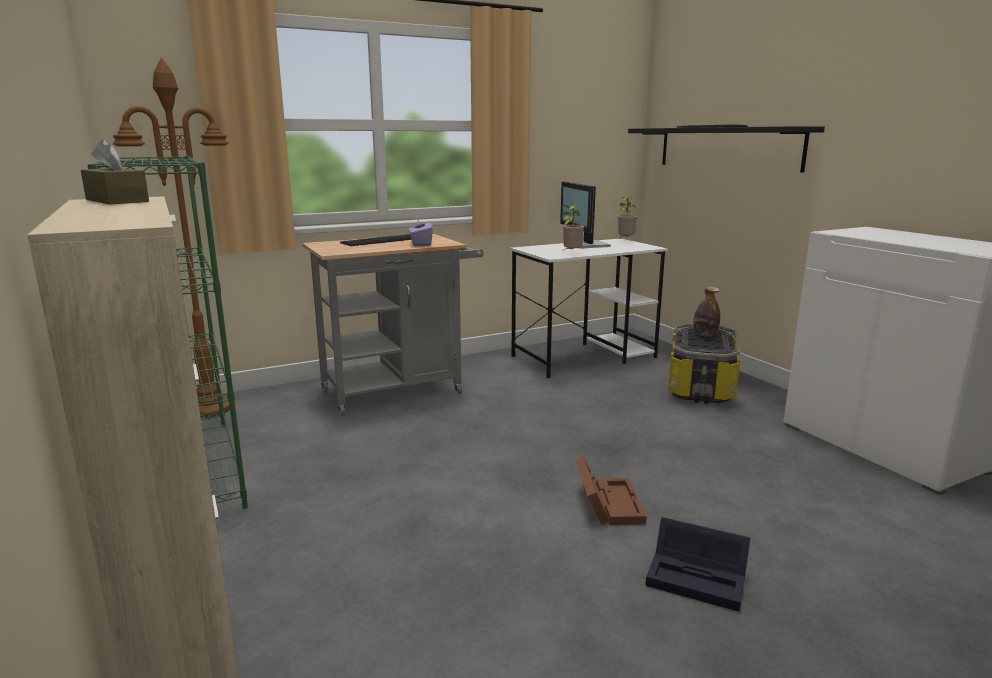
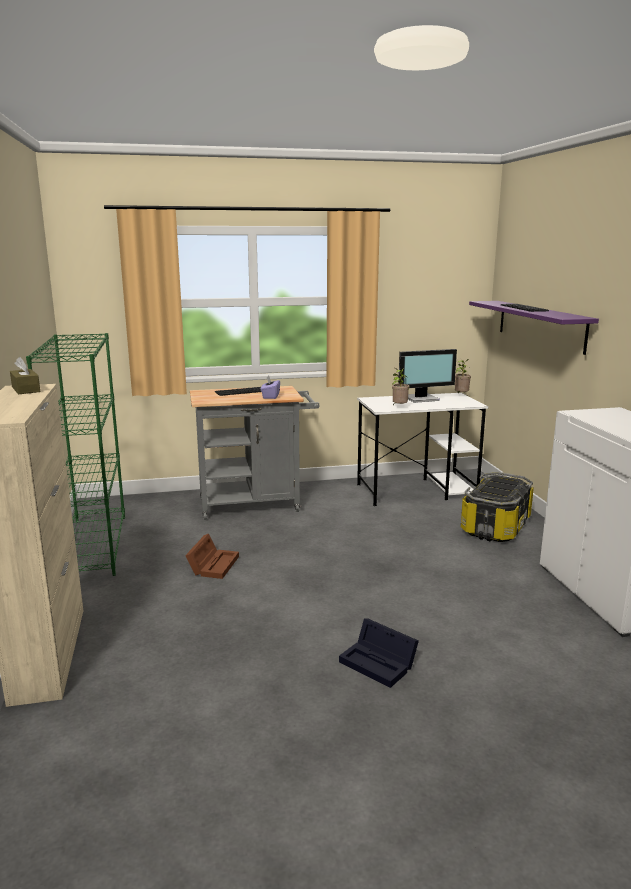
camera: 15 degrees right, 0 degrees up
(211, 409) = (120, 505): brown floor lamp -> none
(586, 245) = (422, 399): monitor -> monitor turned 105 degrees counterclockwise
(607, 503) = (352, 605): brown storage box -> brown storage box (213, 564)
(704, 335) = (503, 483): bottle -> none
(727, 148) = (540, 325): black shelf -> purple shelf

